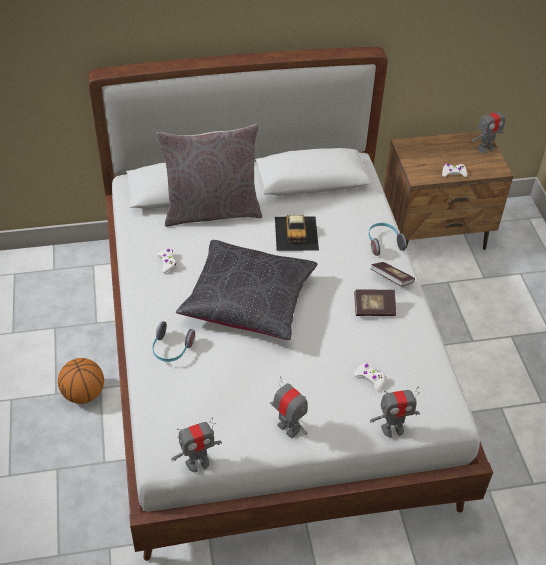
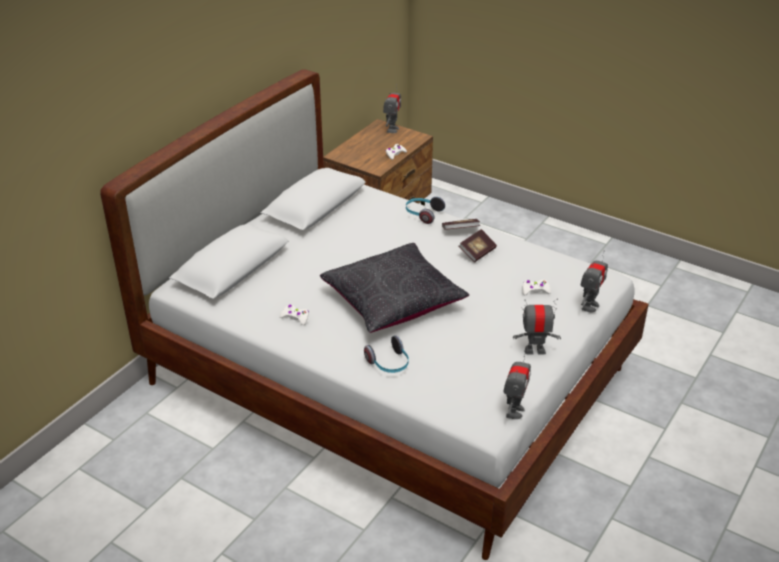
camera: 45 degrees left, 10 degrees down
(83, 394) = (278, 501): basketball -> none
(212, 211) = (274, 267): grey pillow -> none
(296, 233) = (357, 242): toy car -> none

